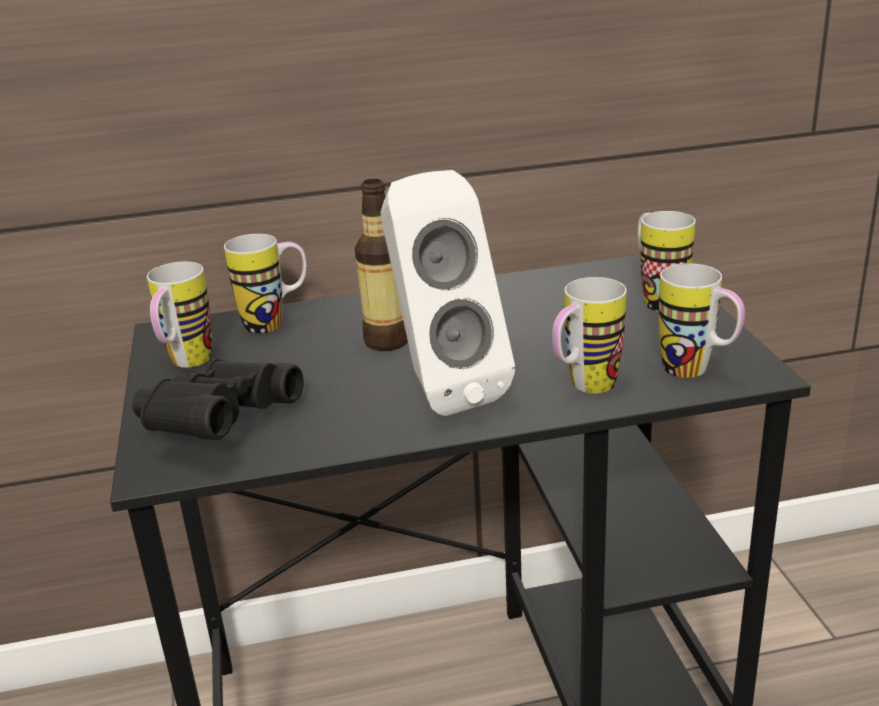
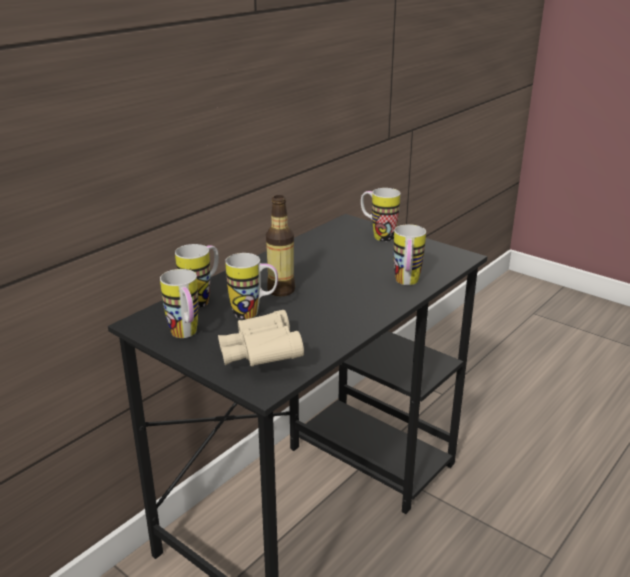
camera: 40 degrees left, 0 degrees up
(218, 425) = (260, 356): black binoculars -> beige binoculars
(440, 389) = (345, 304): white speaker -> none
(697, 372) = (440, 263): mug -> mug (254, 313)

